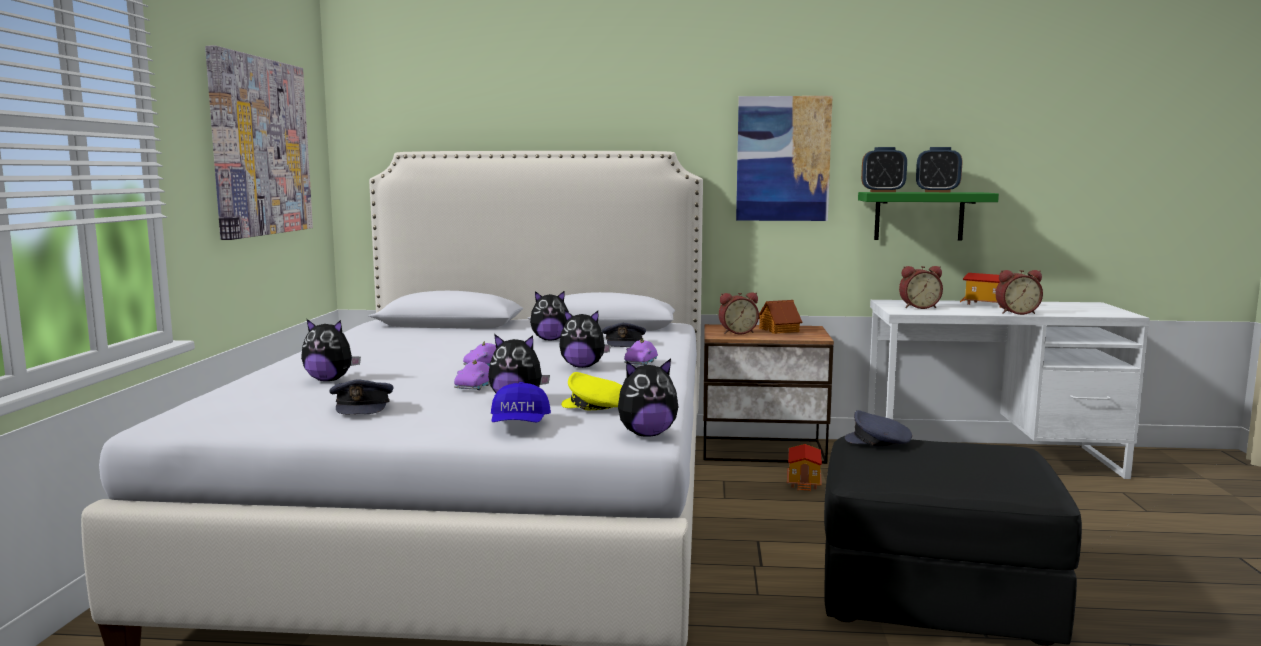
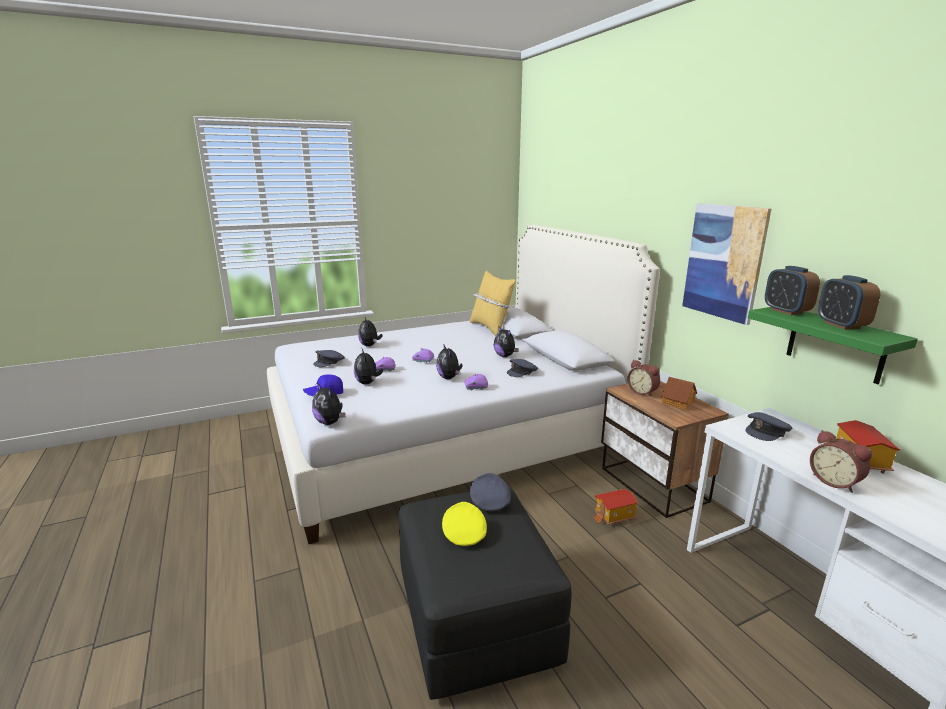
camera: 60 degrees right, 10 degrees up
(259, 147) = (445, 222): picture -> none
(418, 328) = (490, 328): none -> yellow pillow
(596, 406) = (369, 400): yellow cap -> yellow cap (463, 533)
(918, 307) = (766, 431): alarm clock -> grey cap

